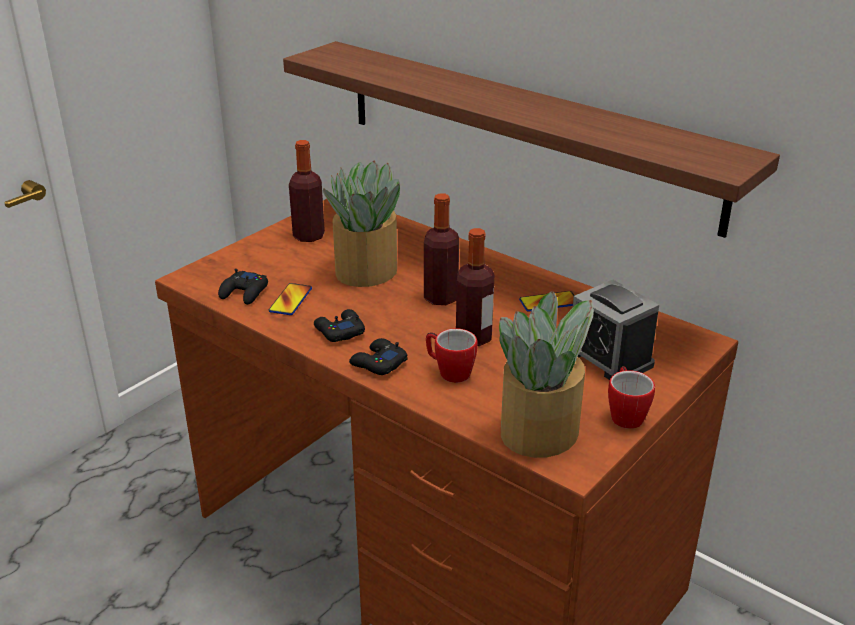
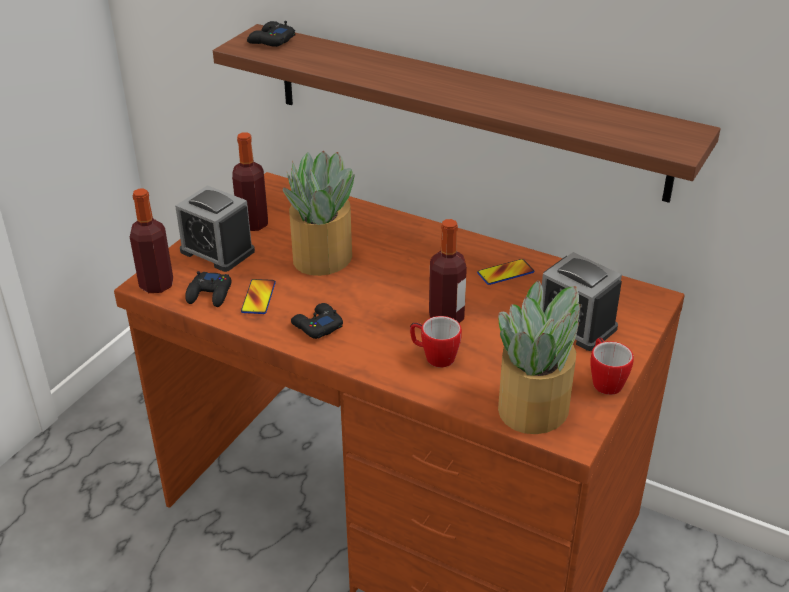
camera: 10 degrees left, 5 degrees up
(265, 256) = (217, 251): none -> alarm clock
(378, 363) = (364, 355): black game controller -> black game controller (271, 41)
(441, 298) = (403, 279): bottle -> bottle (156, 285)

